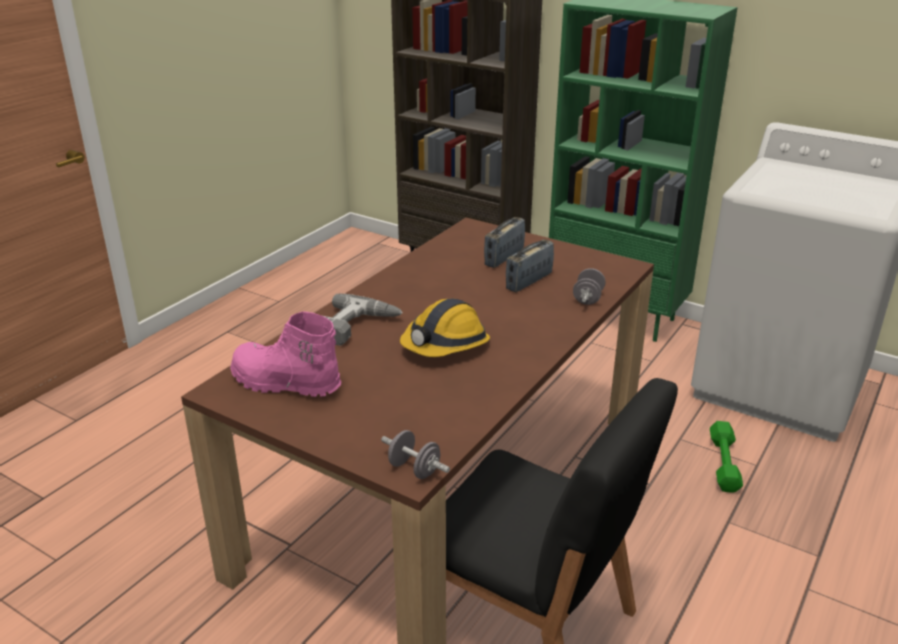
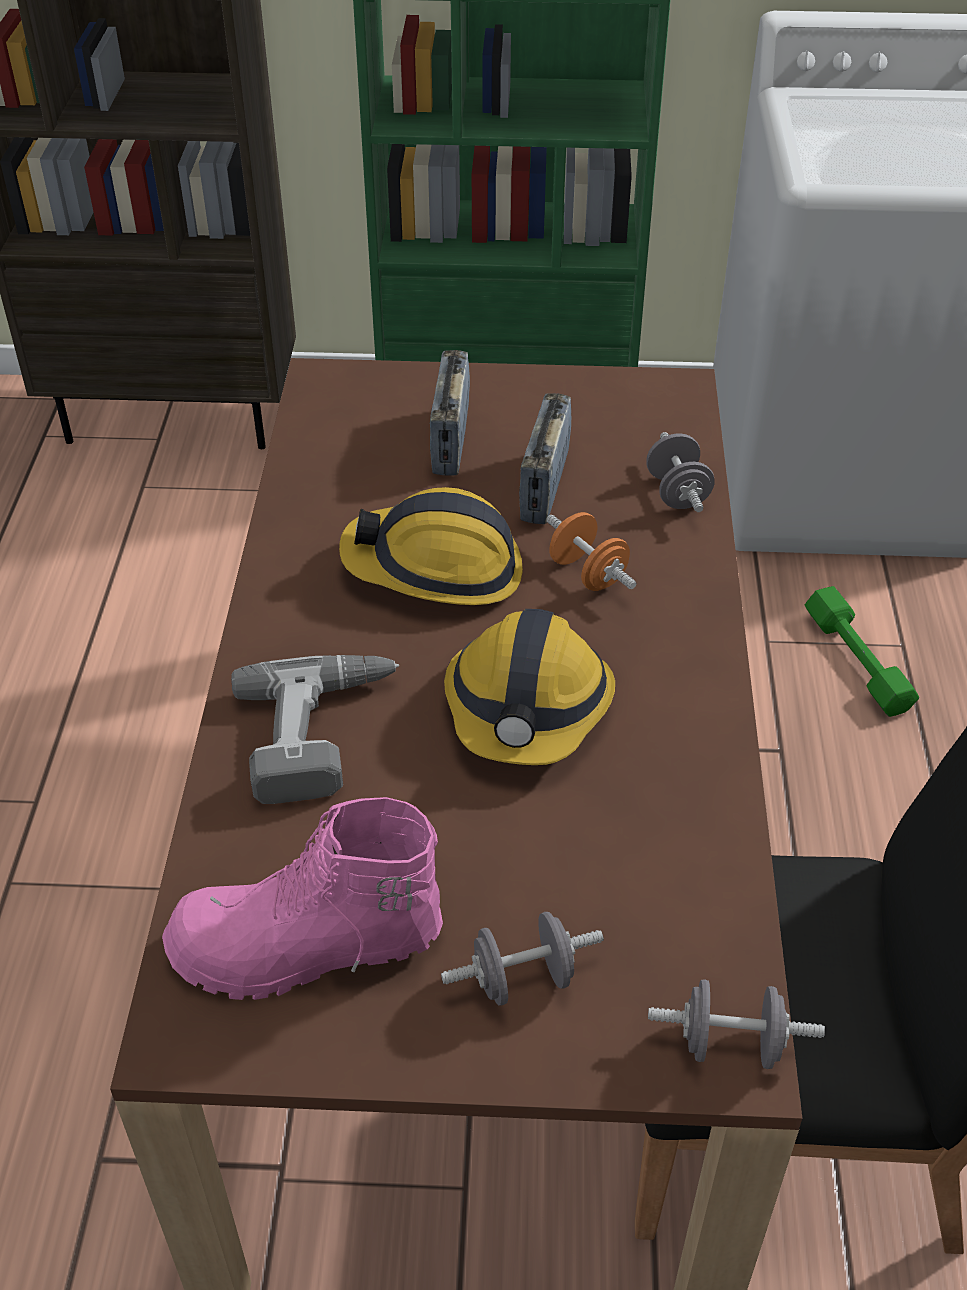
camera: 30 degrees left, 15 degrees up
(354, 420) = (522, 979): none -> grey dumbbell
(454, 293) = (436, 568): none -> hard hat
(517, 312) = (587, 573): none -> orange dumbbell

